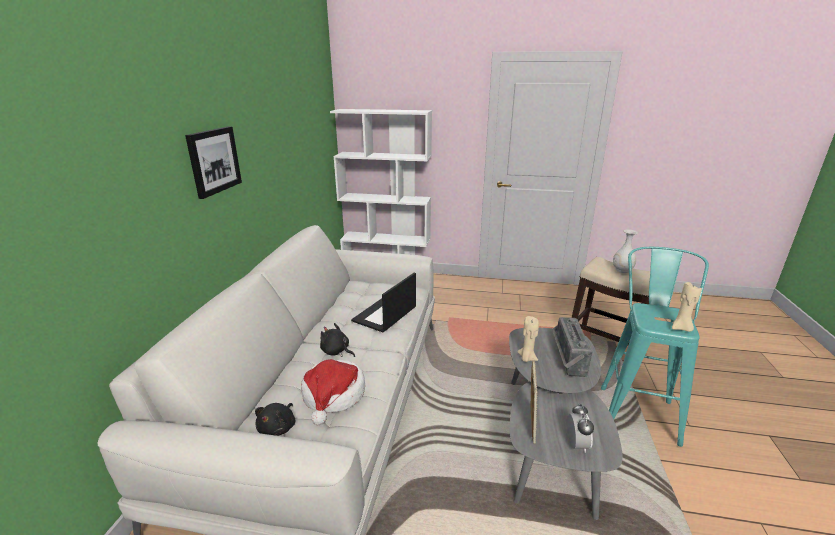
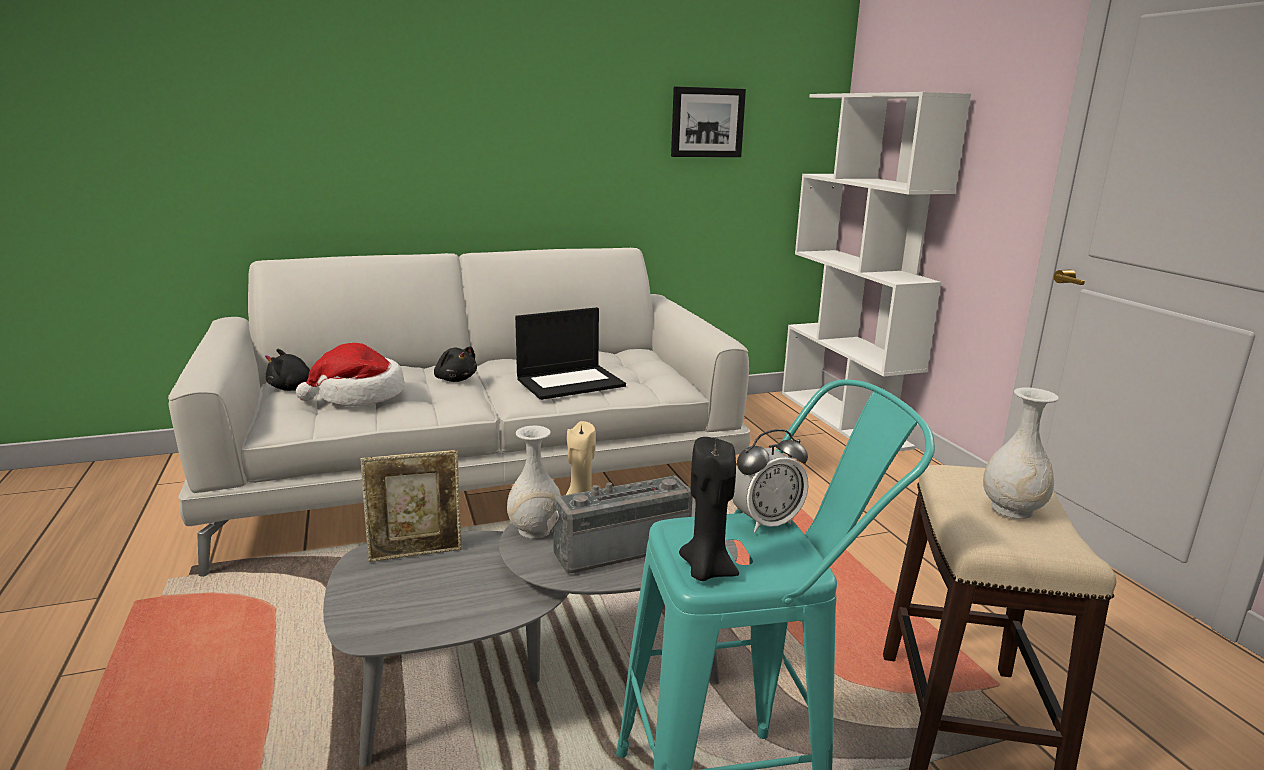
camera: 60 degrees right, 5 degrees down
(213, 161) = (476, 112): picture -> picture (707, 122)
(336, 351) = (455, 379): black plush toy -> black plush toy turned 135 degrees clockwise
(384, 315) = (571, 382): laptop -> laptop turned 150 degrees clockwise
(542, 376) = (535, 530): none -> white vase
(576, 444) = (384, 601): alarm clock -> alarm clock (765, 522)
(681, 328) = (706, 571): beige candle -> black candle

